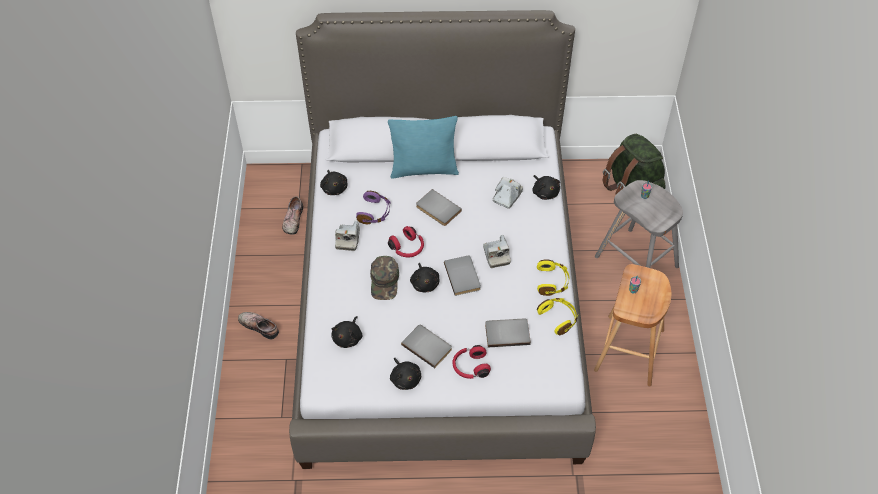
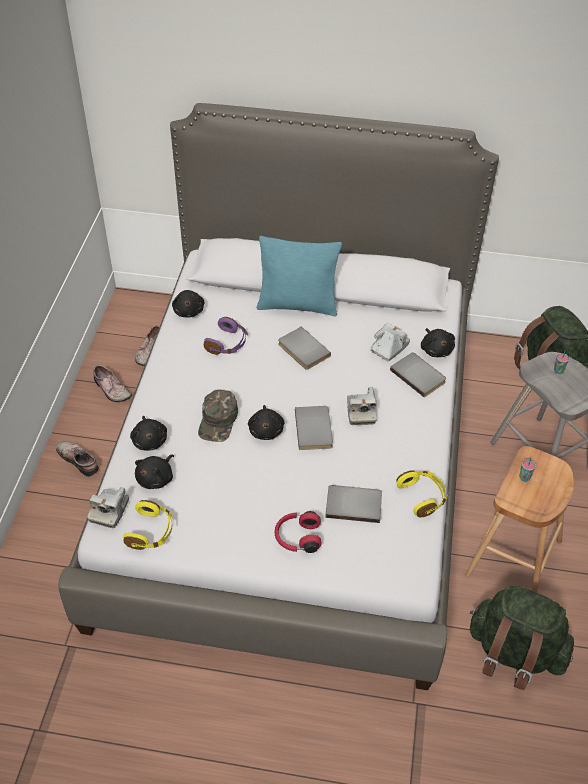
camera: 10 degrees right, 5 degrees down
(269, 260) = (111, 389): none -> shoe
(348, 239) = (188, 367): camera -> camera (109, 510)
(405, 378) = (213, 538): black plush toy -> black plush toy (150, 440)
(407, 248) = (256, 387): red headphones -> none
(428, 346) = (251, 504): grey book -> grey book (419, 375)
(552, 282) = (423, 452): yellow headphones -> yellow headphones (151, 532)
(641, 424) = (514, 653): none -> green backpack

